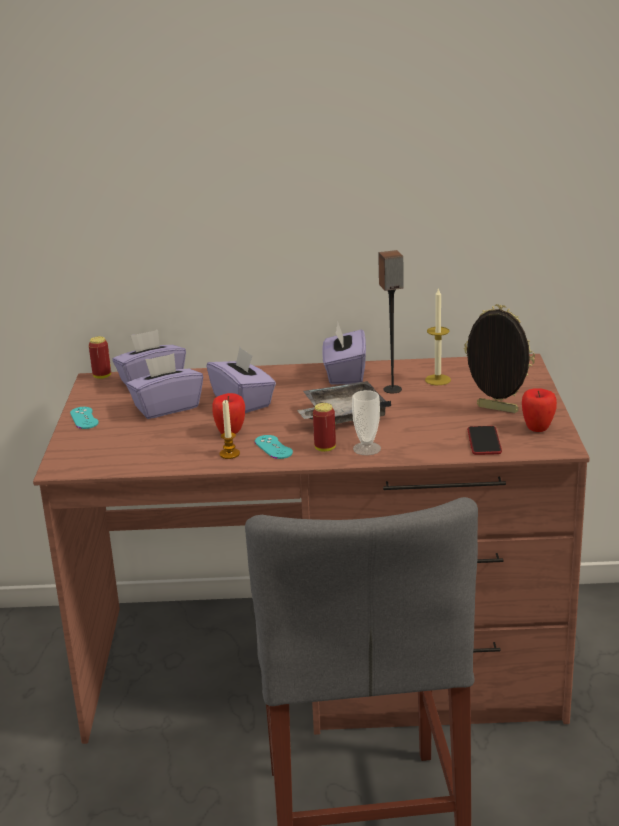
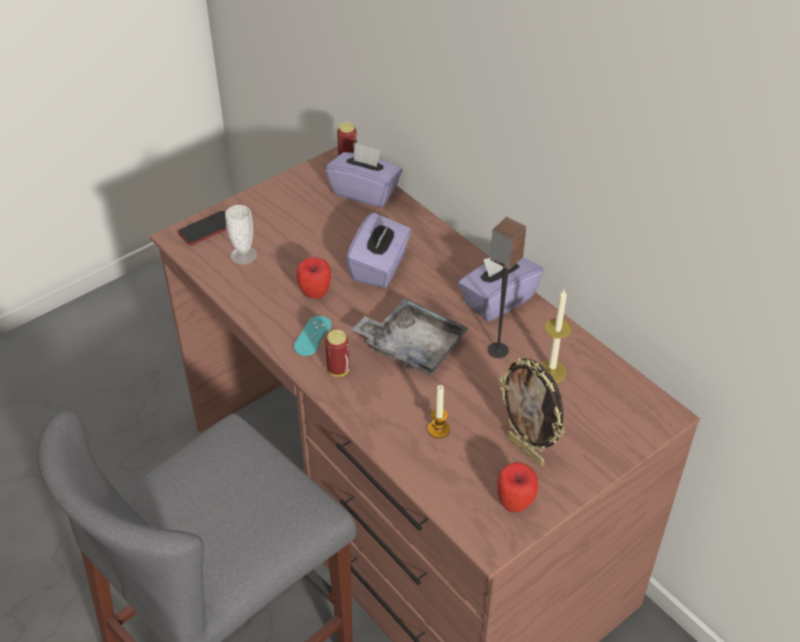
camera: 50 degrees right, 20 degrees up
(84, 418) = (267, 197): turquoise game controller -> none
(167, 407) = (327, 230): purple tissue box -> none
(229, 454) = (277, 316): candle -> candle (438, 429)
(367, 448) = (361, 398): cup -> cup (243, 255)
(484, 441) = (449, 475): phone -> phone (207, 229)
(496, 410) = (526, 450): picture frame -> picture frame turned 150 degrees clockwise

